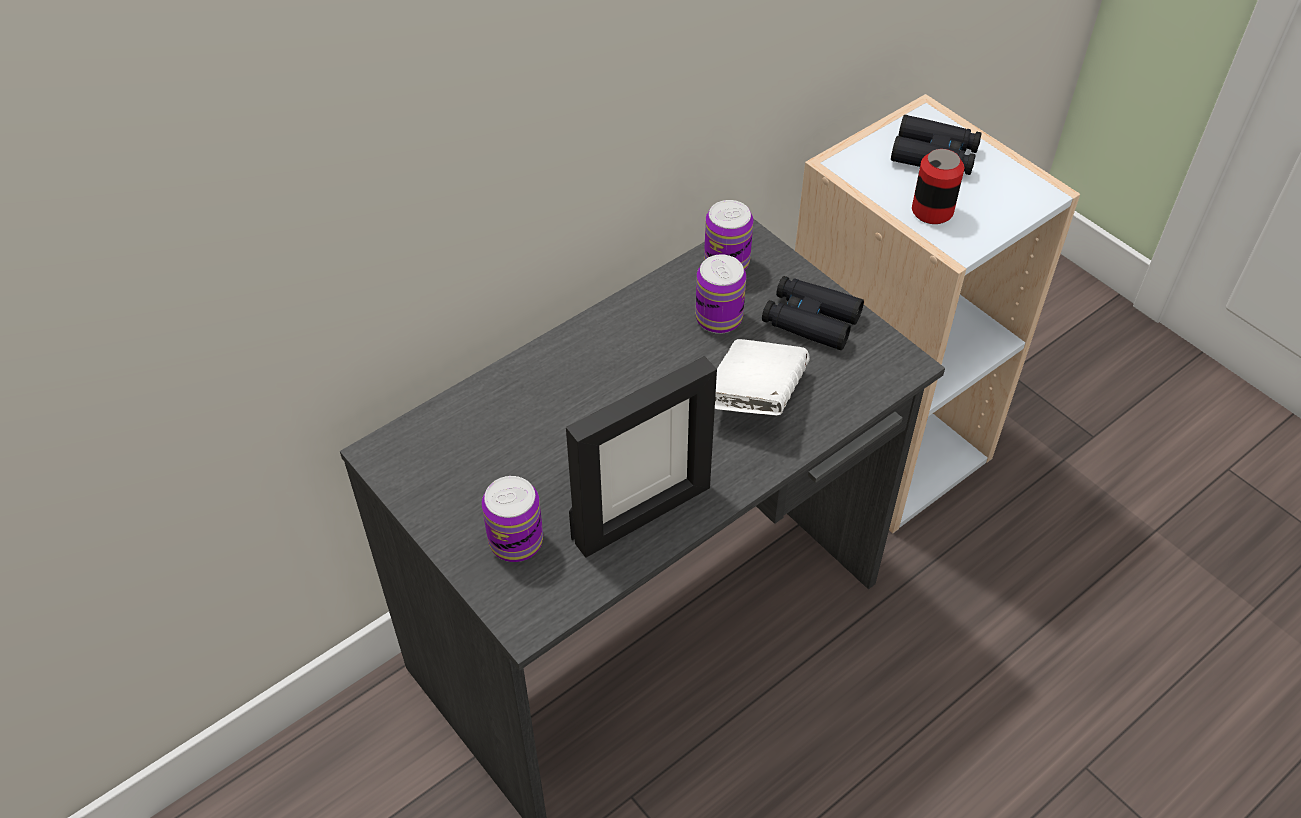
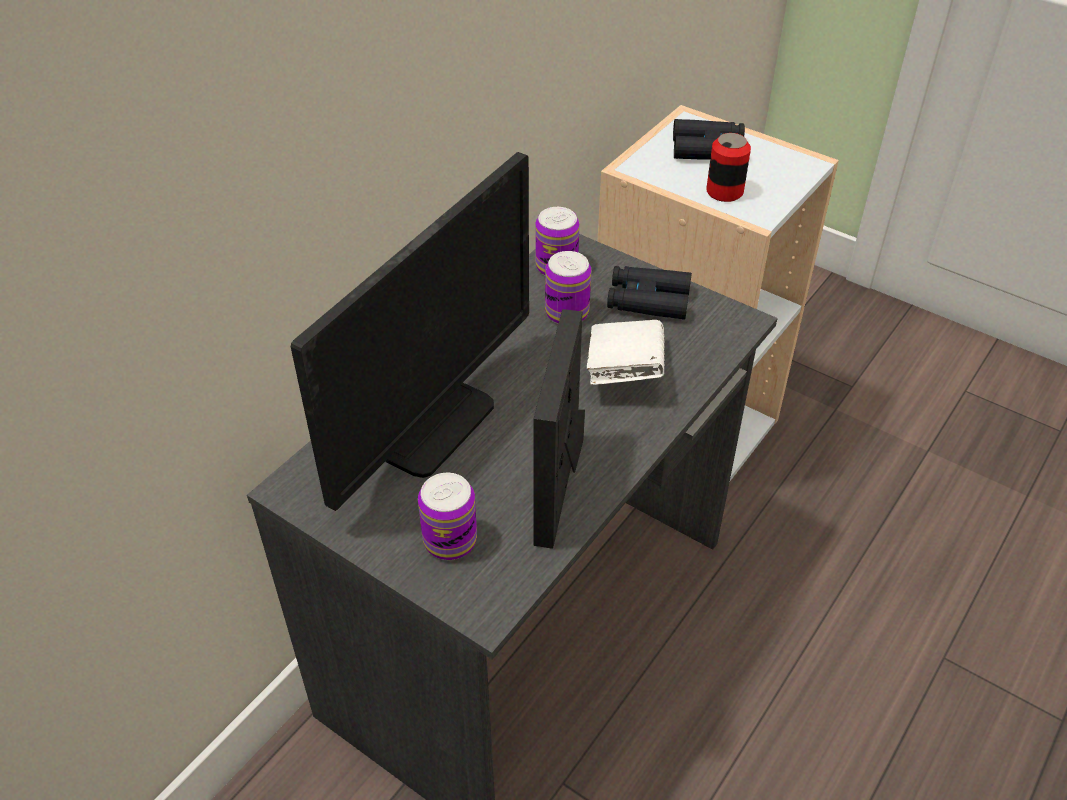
camera: 15 degrees left, 5 degrees down
(537, 414) = (430, 424): none -> monitor
(641, 513) = (559, 490): picture frame -> picture frame turned 150 degrees clockwise

